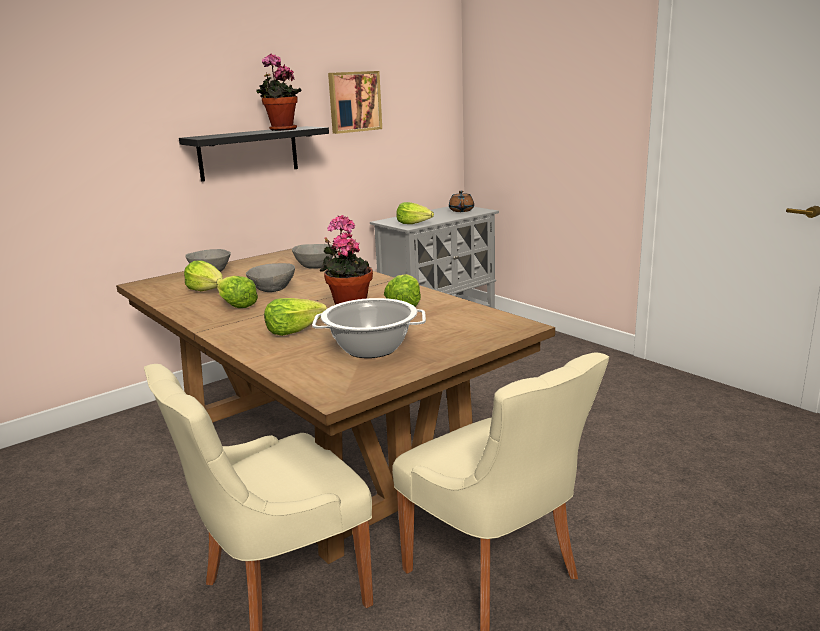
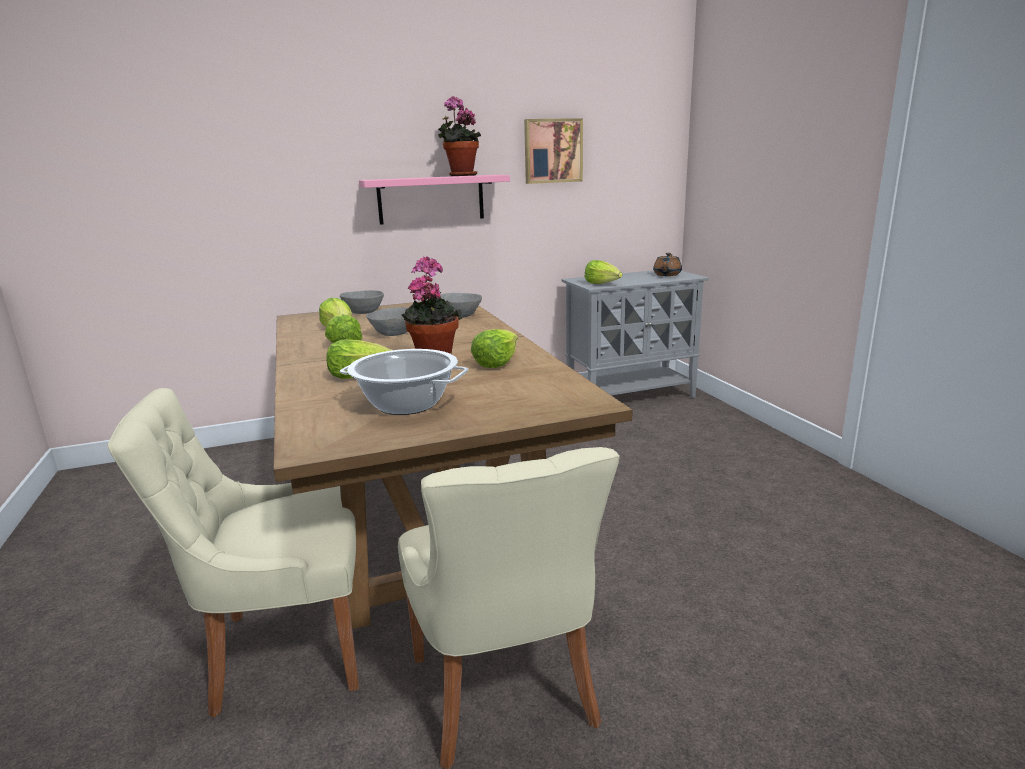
camera: 20 degrees right, 0 degrees up
(248, 153) = (431, 199): black shelf -> pink shelf

